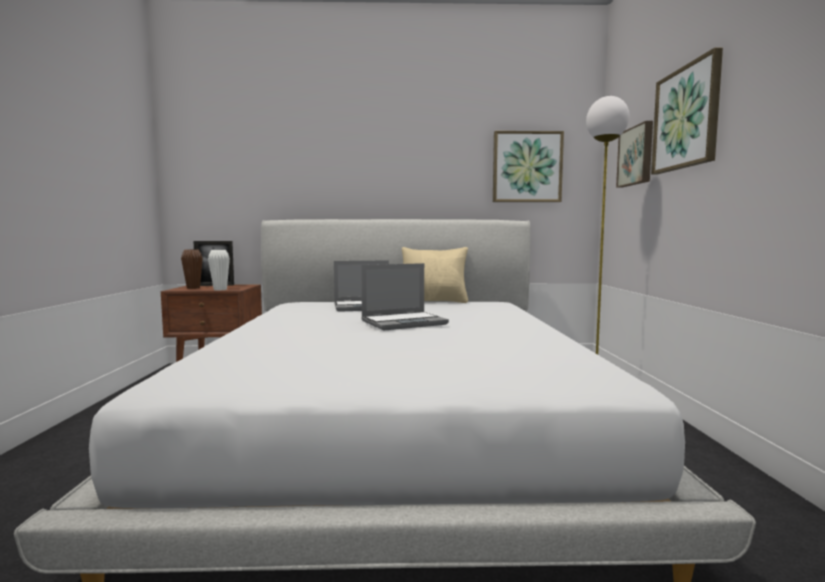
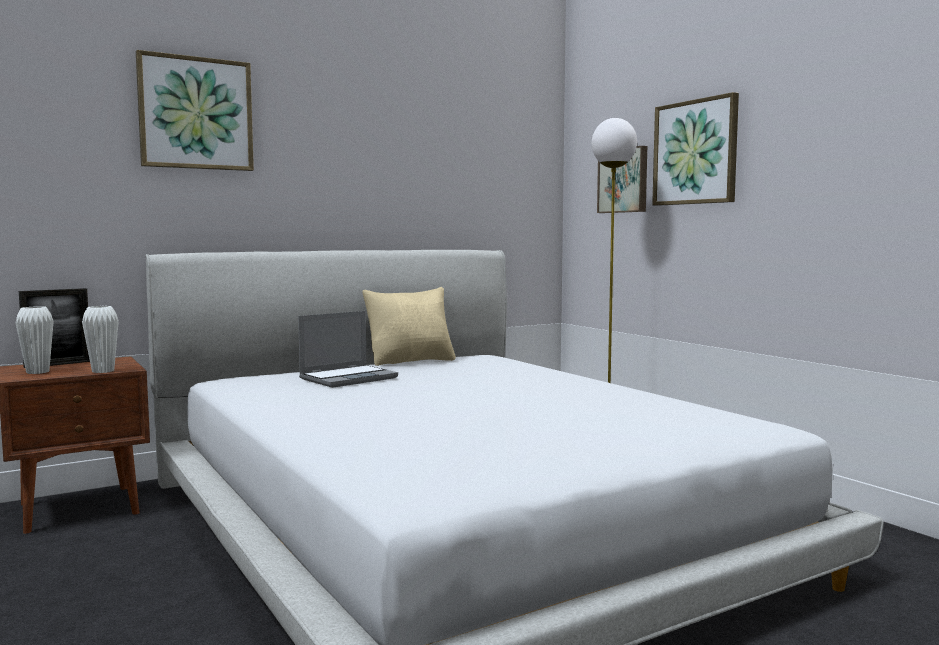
camera: 30 degrees left, 0 degrees up
(193, 288) = (37, 372): brown vase -> white vase
(404, 322) = (466, 393): laptop -> none
(527, 167) = (488, 181): picture -> picture (196, 113)

